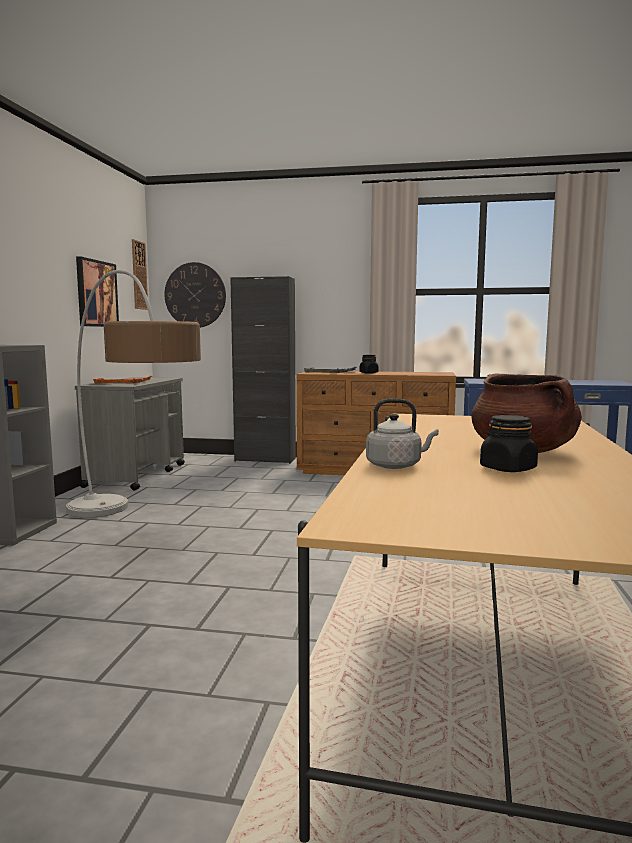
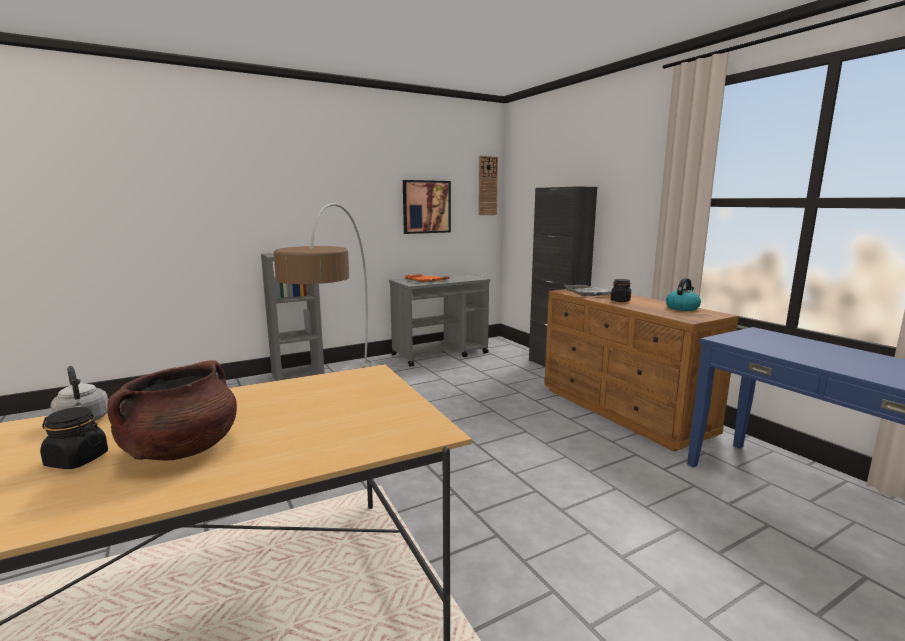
camera: 50 degrees right, 5 degrees up
(195, 295) = (529, 202): wall clock -> none
(415, 372) = (682, 308): none -> kettle

